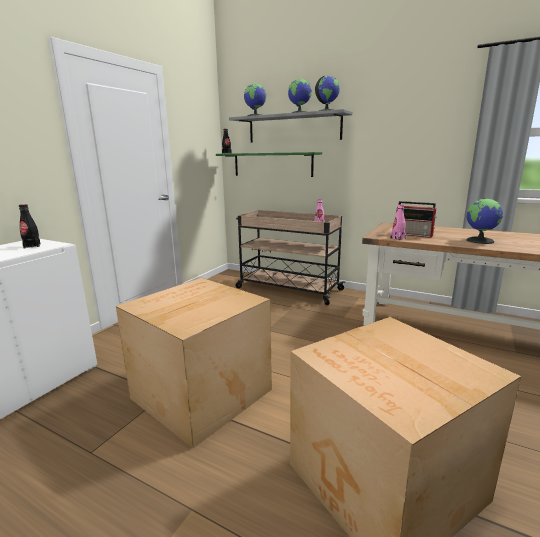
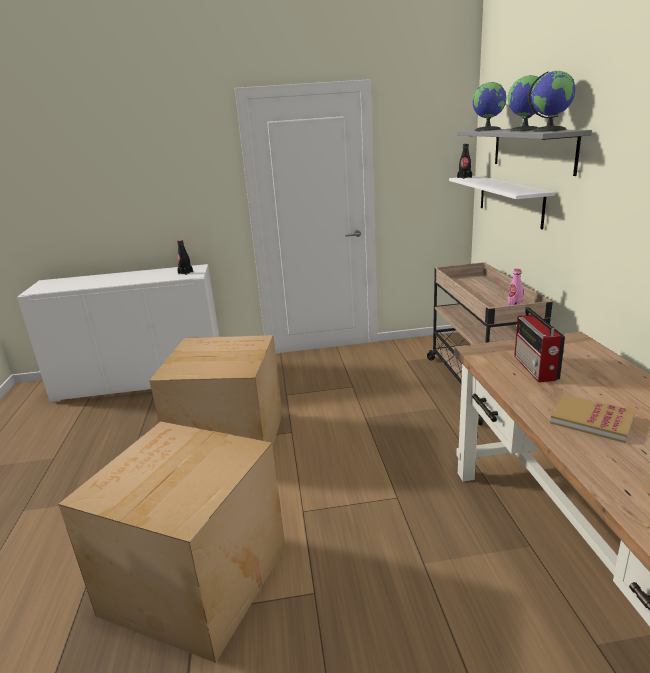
camera: 55 degrees right, 5 degrees up
(272, 164) = (510, 200): green shelf -> white shelf
(397, 238) = (488, 364): pink bottle -> none
(480, 240) = (591, 420): globe -> book

